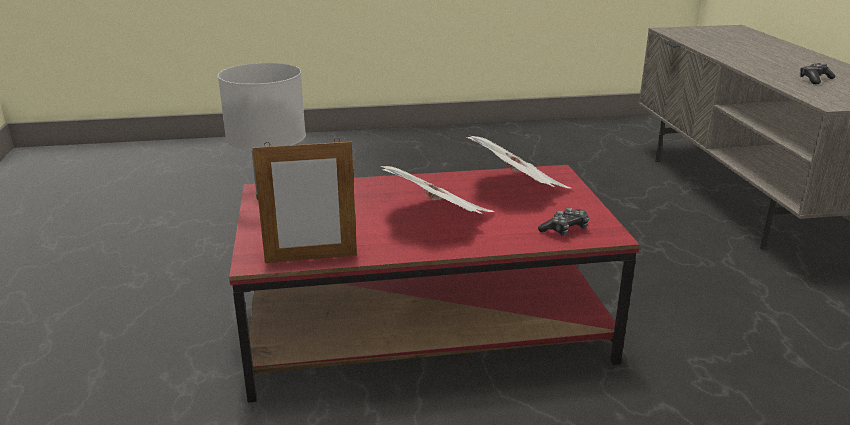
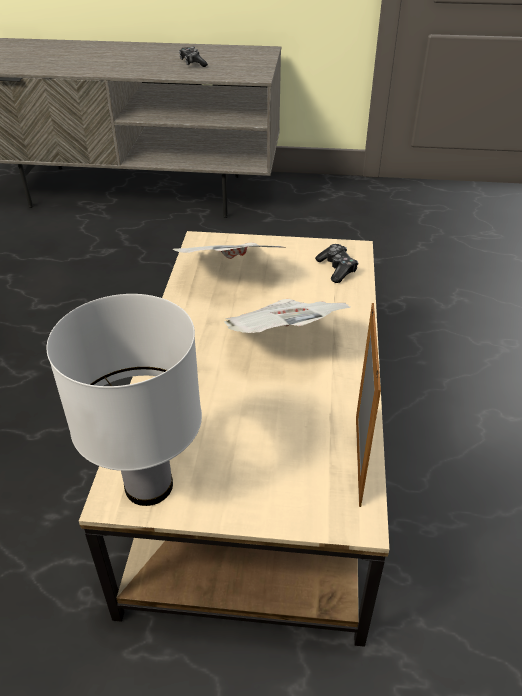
camera: 75 degrees left, 15 degrees up
(427, 324) = (260, 449): red coffee table -> beige coffee table

